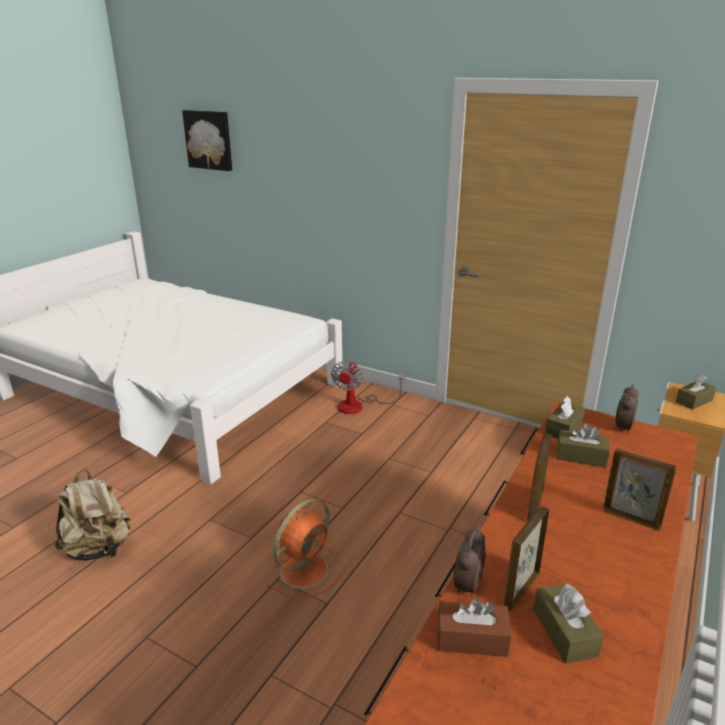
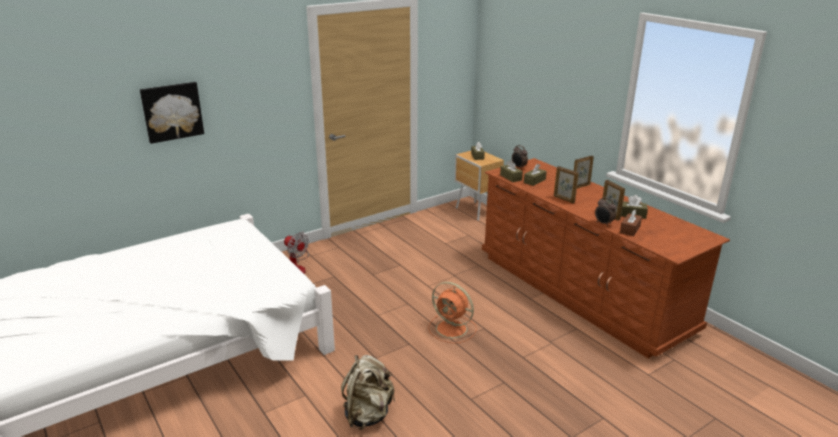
camera: 65 degrees left, 0 degrees up
(209, 140) = (54, 96): picture -> picture (172, 111)
(306, 569) = (453, 329): orange fan -> orange fan turned 150 degrees clockwise

